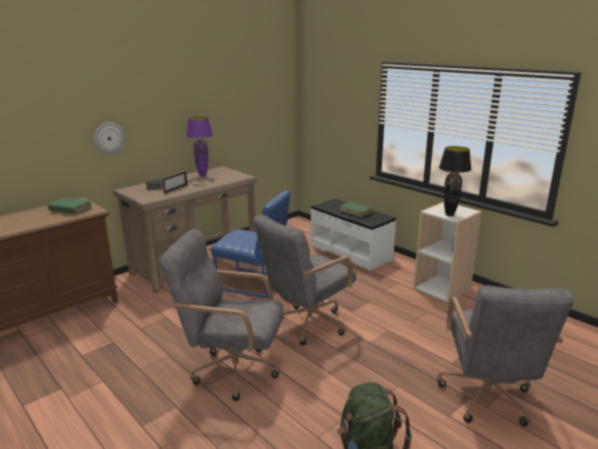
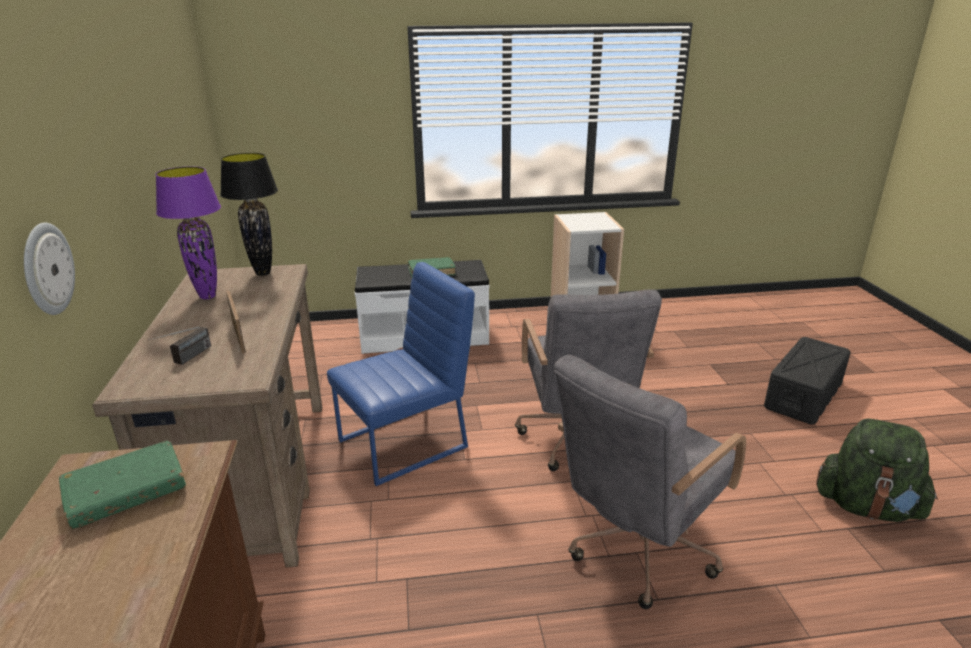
camera: 55 degrees left, 5 degrees up
(450, 215) = (599, 225): black table lamp -> black table lamp (263, 273)
(487, 401) = (803, 396): grey office chair -> black storage box

